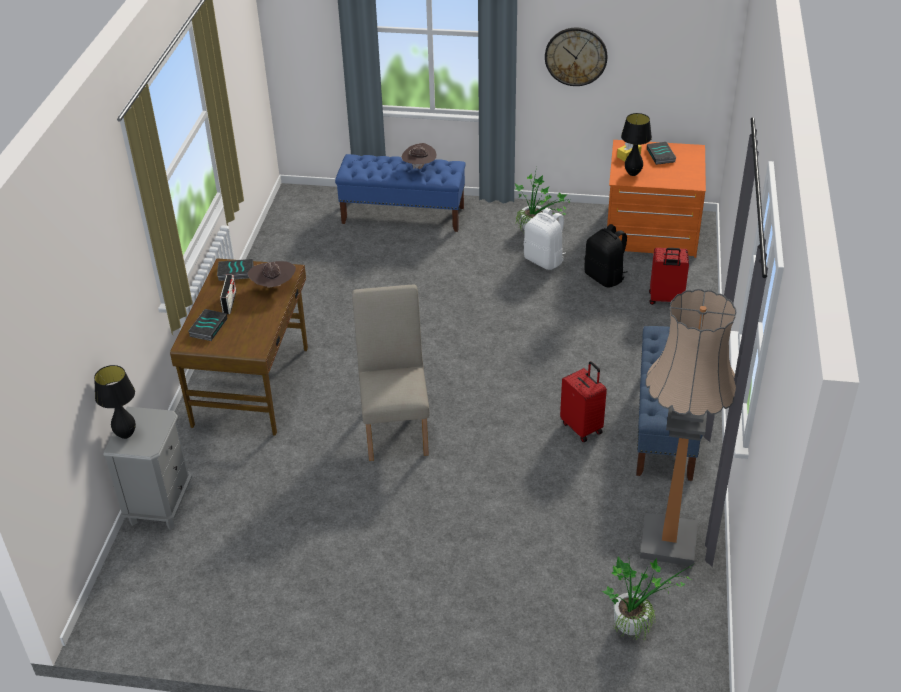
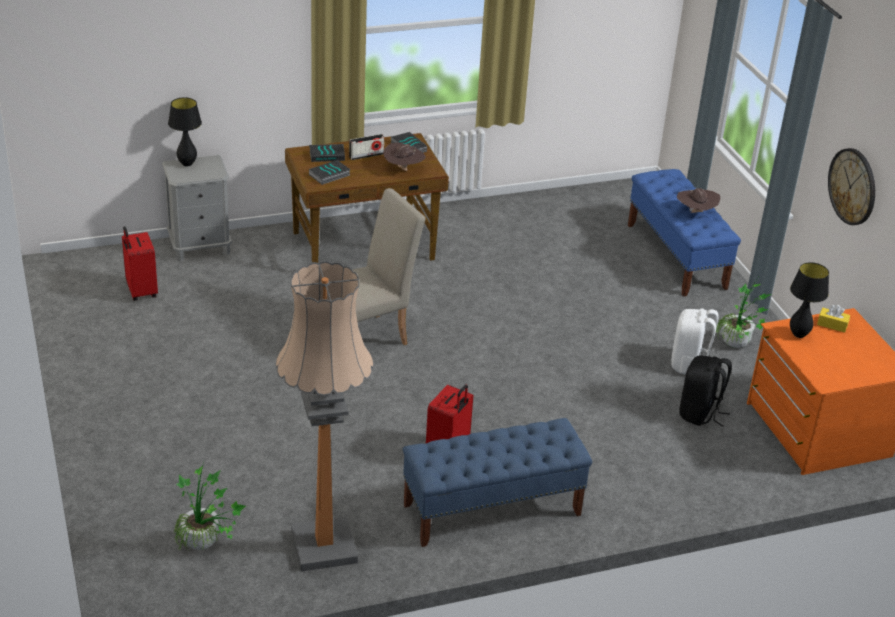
camera: 60 degrees right, 5 degrees down
(661, 155) = (857, 348): book -> book (329, 175)
(665, 299) = (702, 467): red suitcase -> red suitcase (140, 291)

